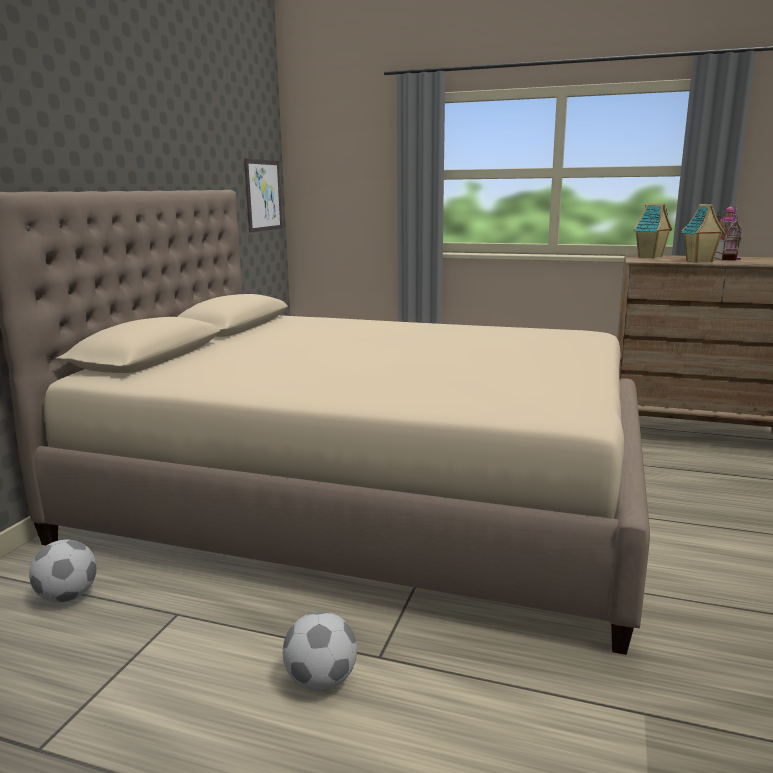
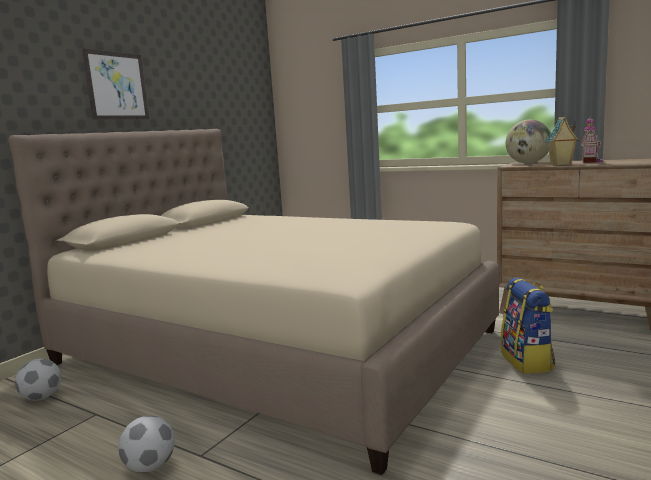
camera: 15 degrees right, 5 degrees down
(263, 195) = (255, 132): picture -> picture (117, 86)
(650, 257) = (528, 163): toy house -> globe
(686, 499) = (527, 361): none -> backpack

